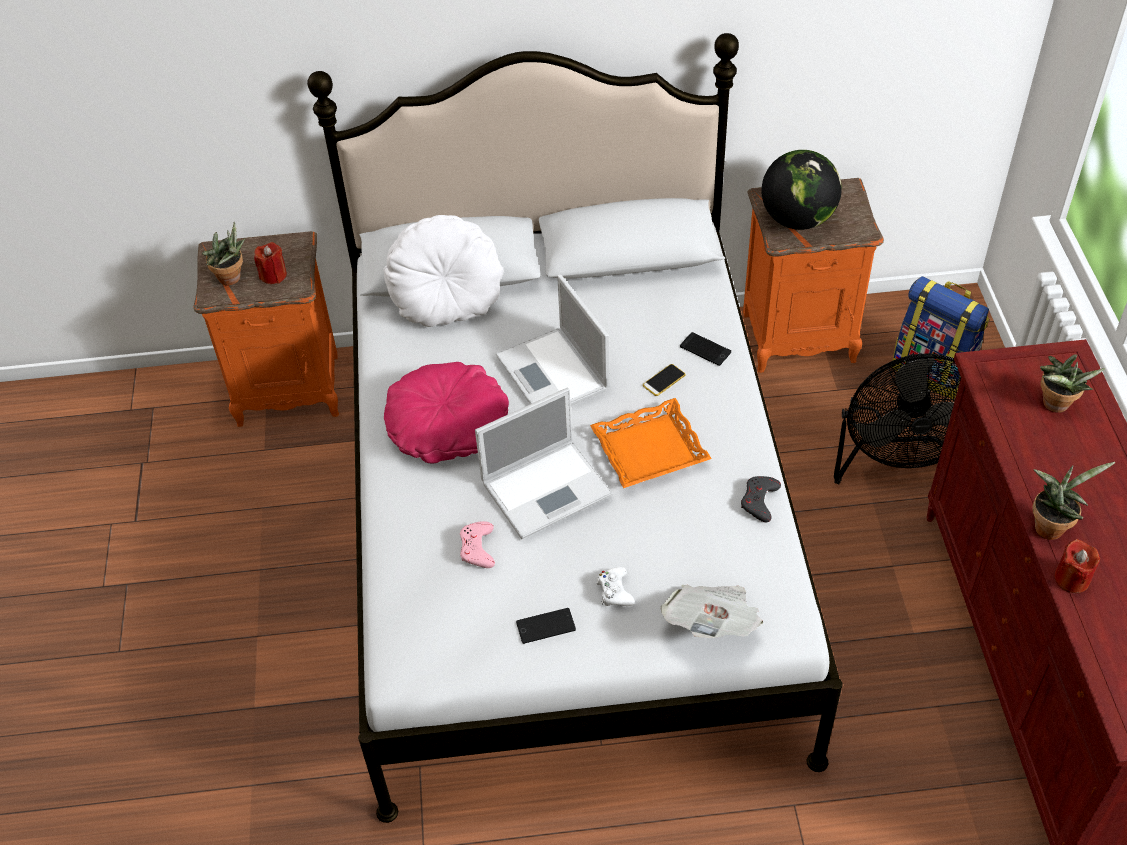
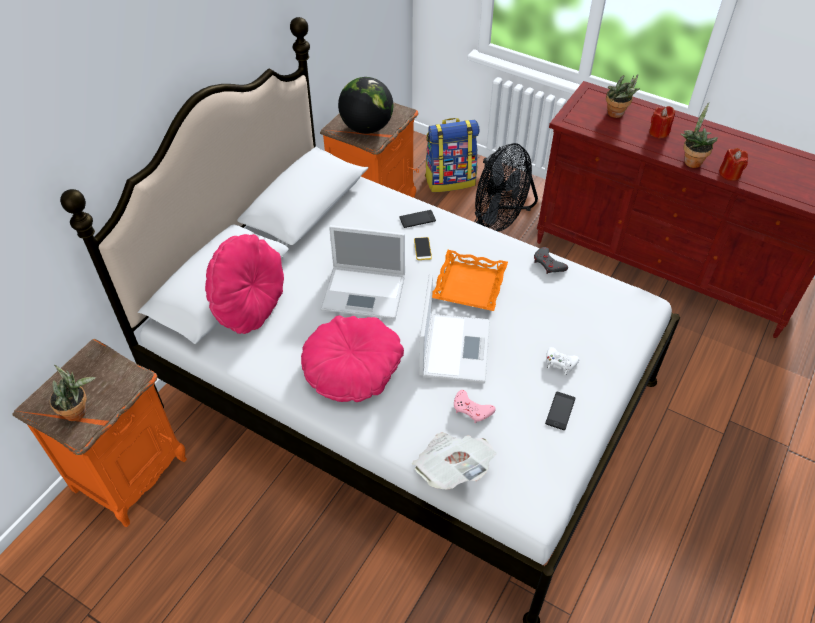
camera: 55 degrees left, 0 degrees up
(273, 275) = (107, 384): red candle -> red candle (659, 132)
(448, 309) = (252, 311): white pillow -> pink pillow
(713, 624) = (619, 334): newspaper -> newspaper (452, 468)

